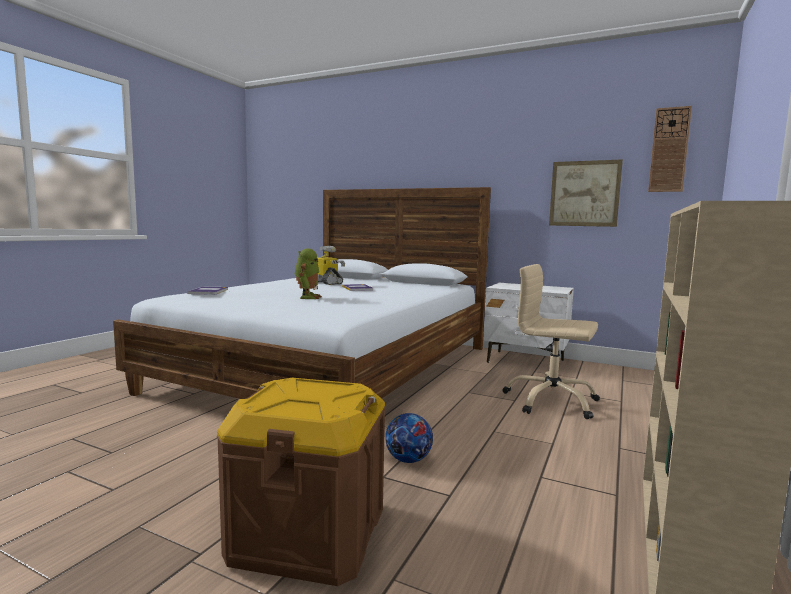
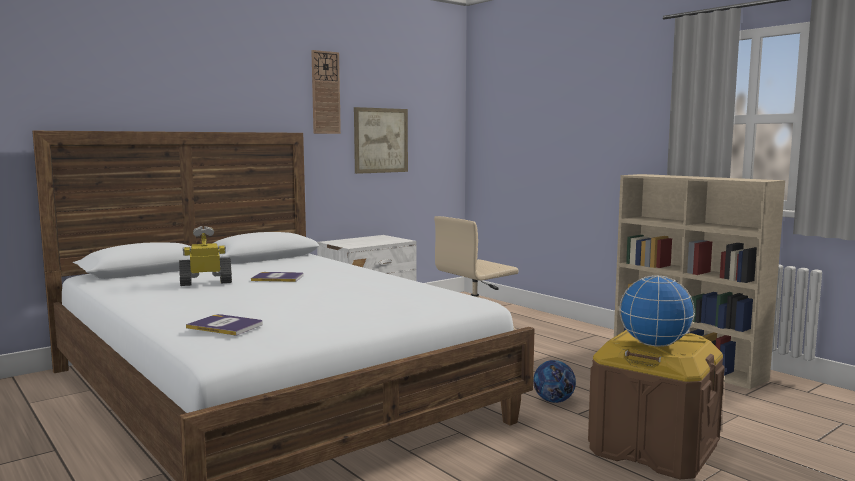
camera: 65 degrees left, 0 degrees up
(284, 394) = (654, 345): none -> globe
(307, 297) = (324, 297): toy robot -> none
(669, 150) = (435, 103): wall clock -> wall clock (325, 92)

